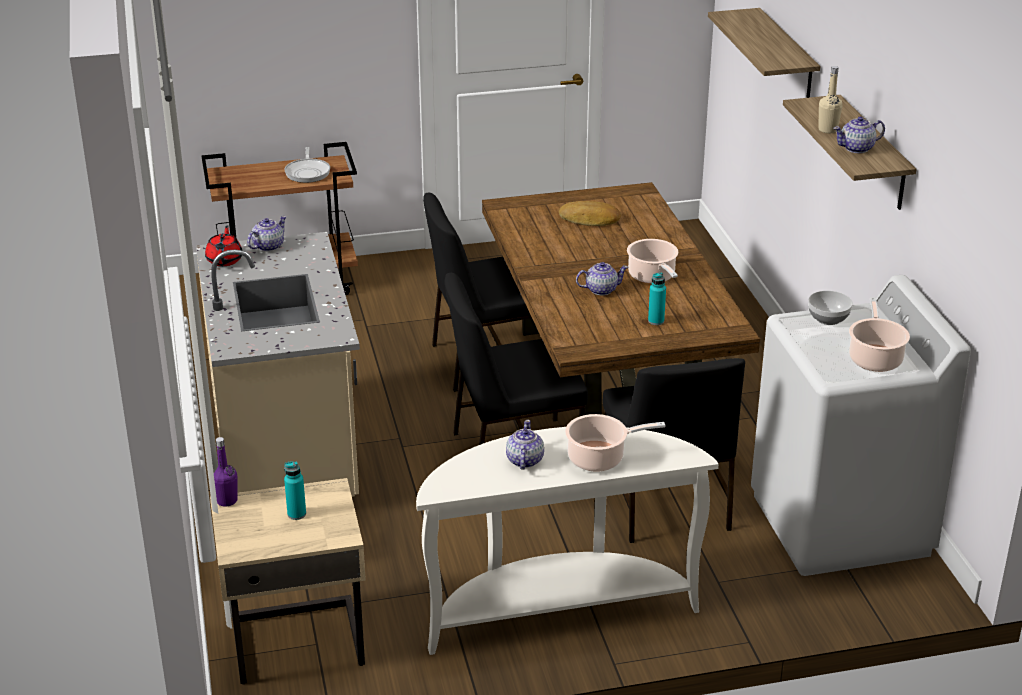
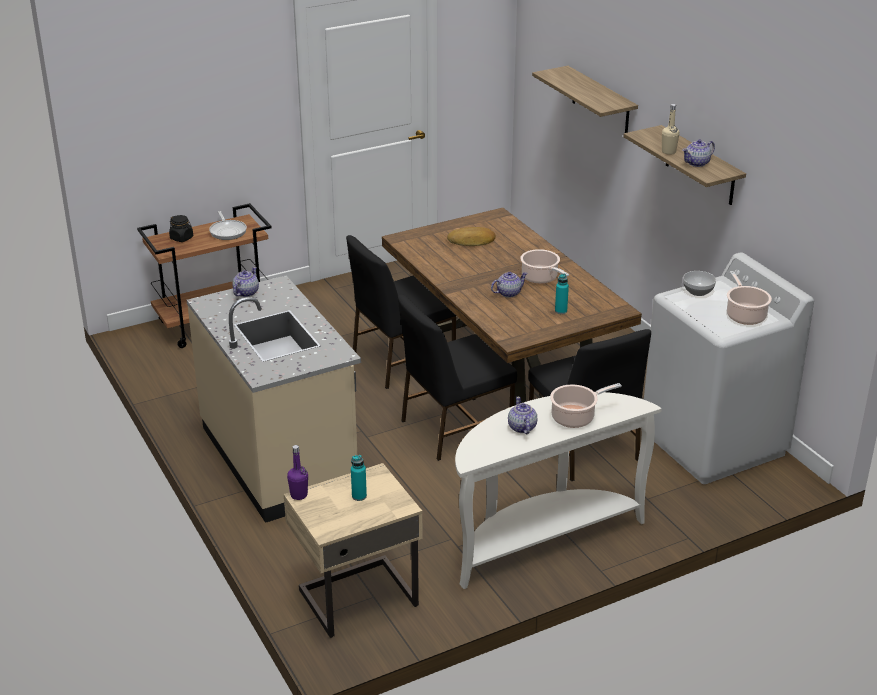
camera: 15 degrees left, 0 degrees up
(225, 260) = (217, 308): red teapot -> none
(251, 174) = (182, 238): none -> black jar

